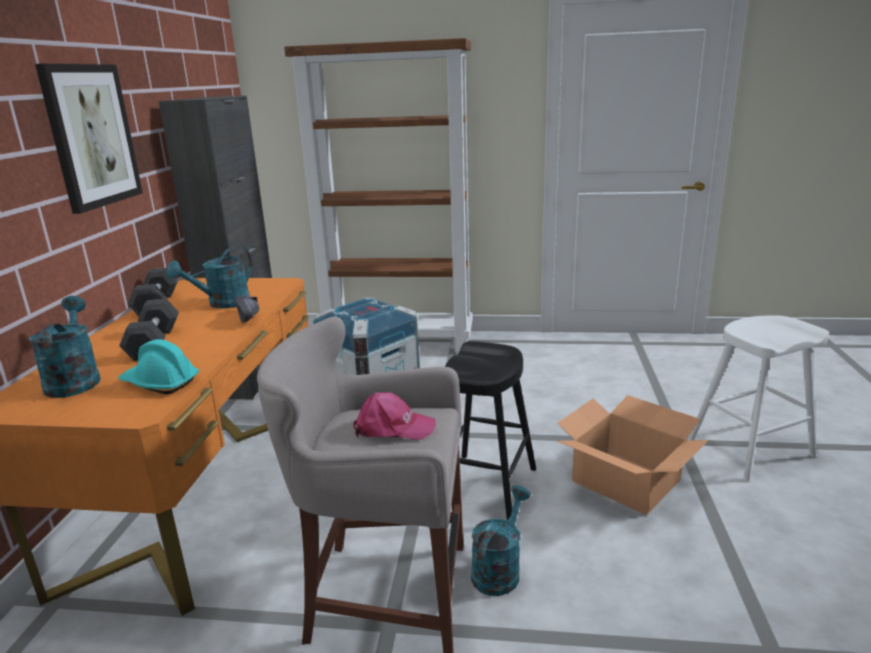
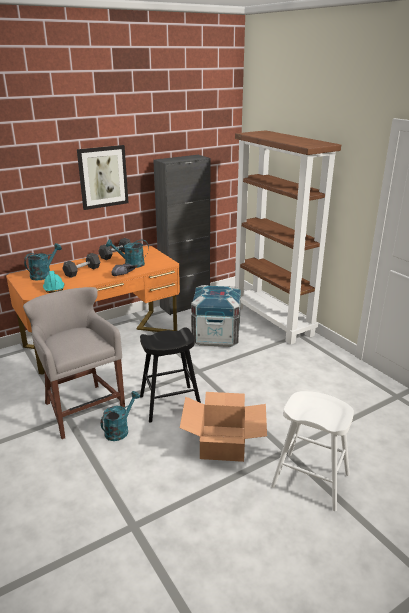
camera: 50 degrees right, 5 degrees up
(393, 428) = (79, 340): pink cap -> none
(499, 569) = (120, 430): turquoise watering can -> turquoise watering can turned 45 degrees counterclockwise

